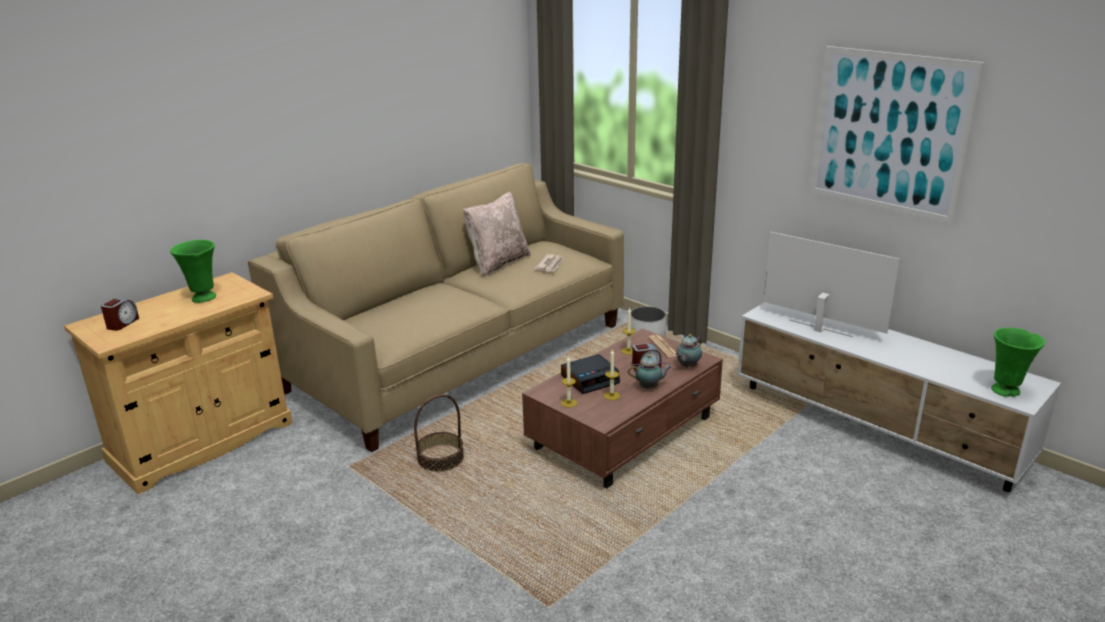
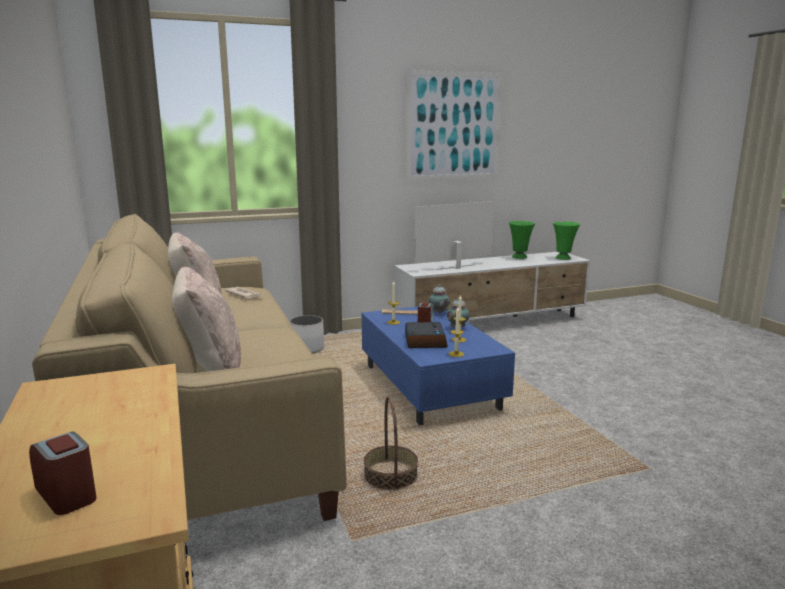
camera: 65 degrees left, 10 degrees down
(203, 298) = (94, 410): green vase -> green vase (520, 257)
(383, 309) = (209, 367): none -> beige pillow
(625, 433) = (429, 386): brown coffee table -> blue coffee table

